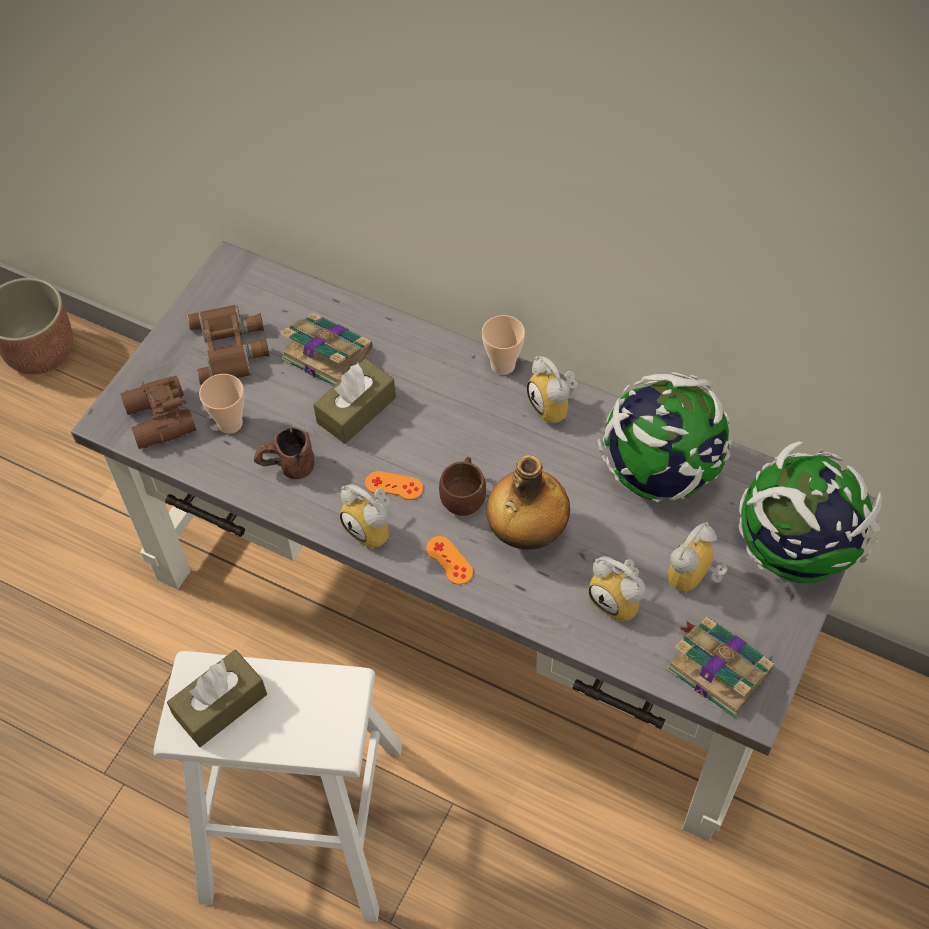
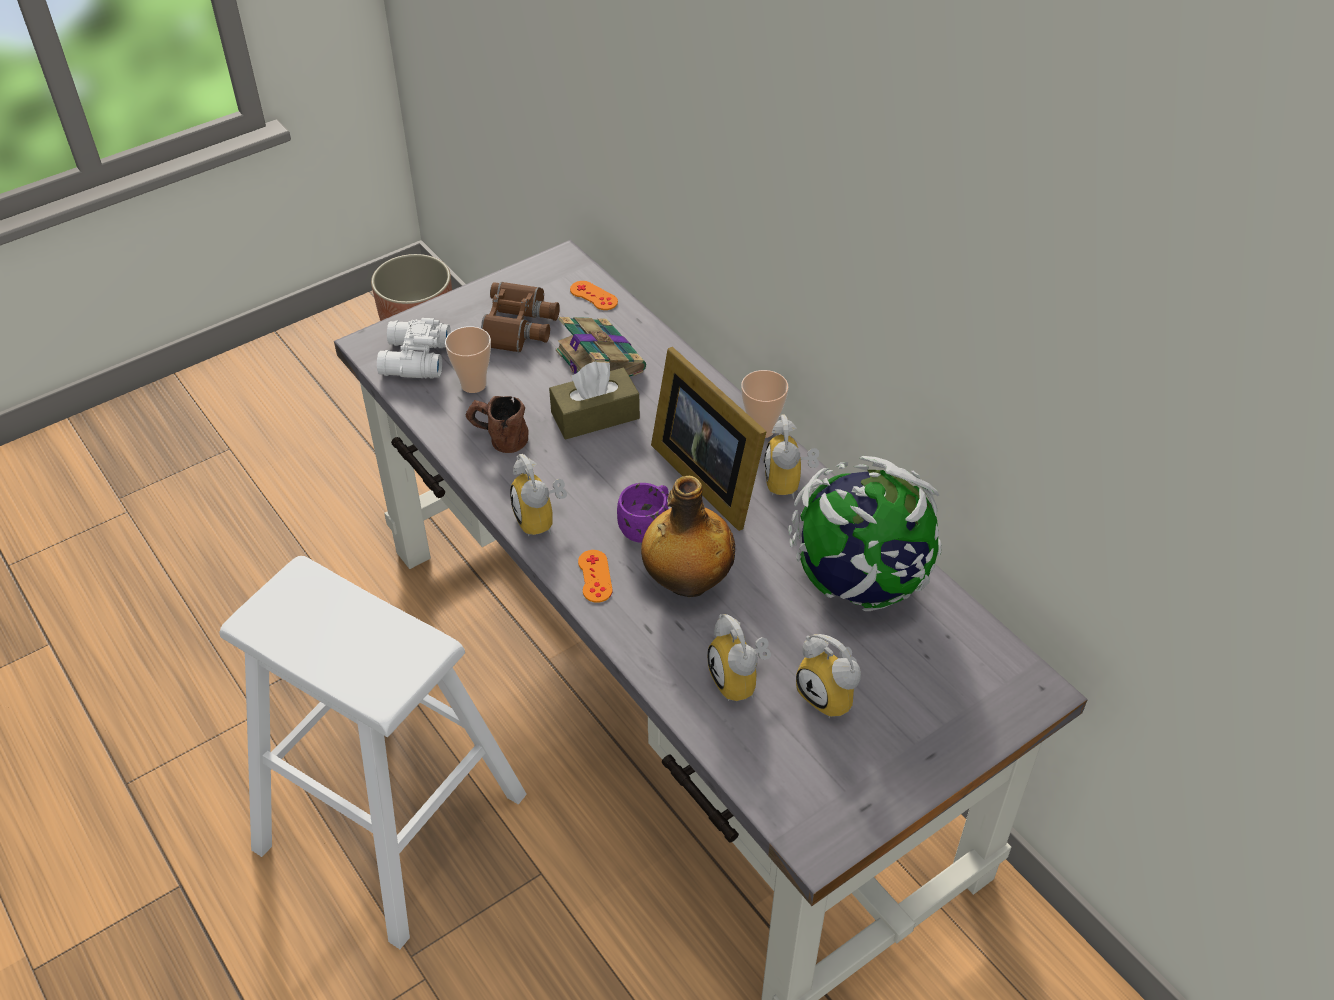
camera: 25 degrees right, 10 degrees down
(159, 421) = (413, 360): brown binoculars -> white binoculars
(220, 705) = (302, 614): brown tissue box -> none
(394, 486) = (586, 492): orange game controller -> orange game controller (593, 296)
(464, 496) = (647, 526): brown mug -> purple mug
(484, 427) = (708, 475): none -> picture frame
(694, 580) = (832, 695): alarm clock -> alarm clock turned 105 degrees counterclockwise
(717, 668) = (803, 789): book -> none
(795, 551) = (962, 713): globe -> none

